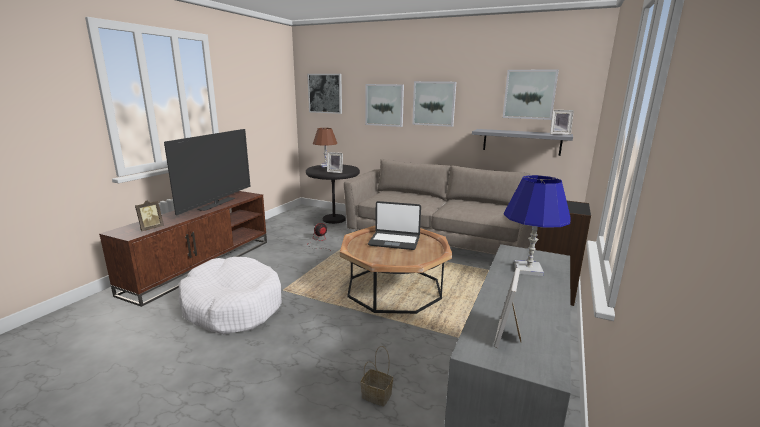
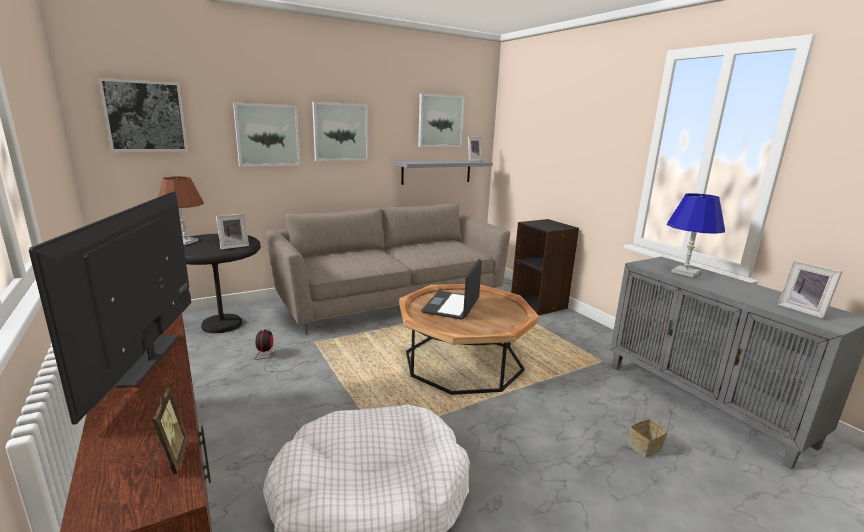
camera: 55 degrees left, 0 degrees up
(217, 204) = (150, 359): television -> television turned 150 degrees counterclockwise
(394, 241) = (452, 306): laptop -> laptop turned 150 degrees clockwise

